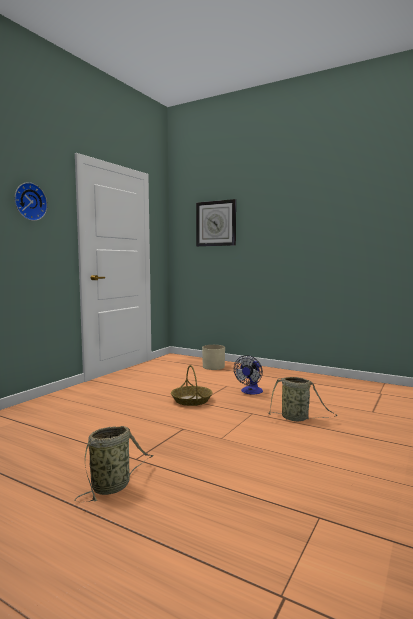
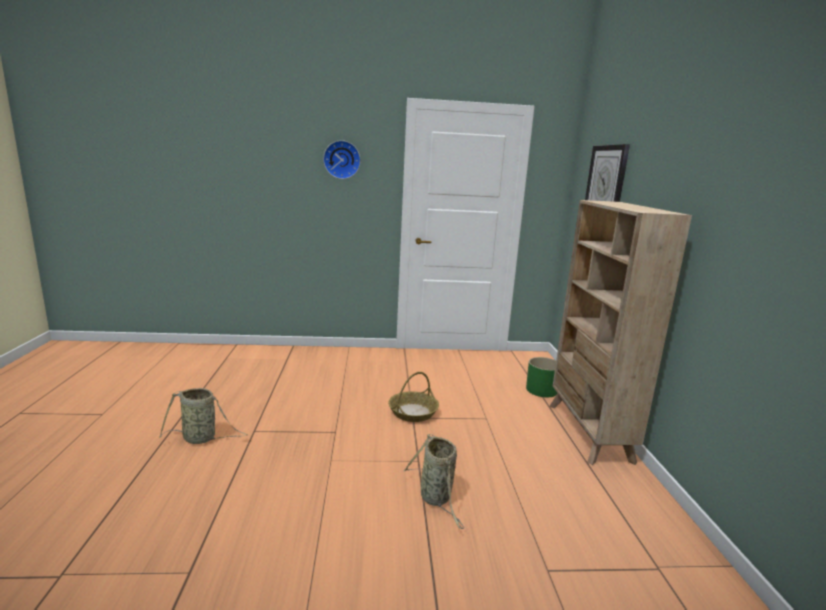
camera: 55 degrees right, 10 degrees up
(213, 367) = (542, 390): beige planter -> green planter
(250, 392) = (488, 440): fan -> none
(269, 372) = (588, 432): none -> beige bookcase

